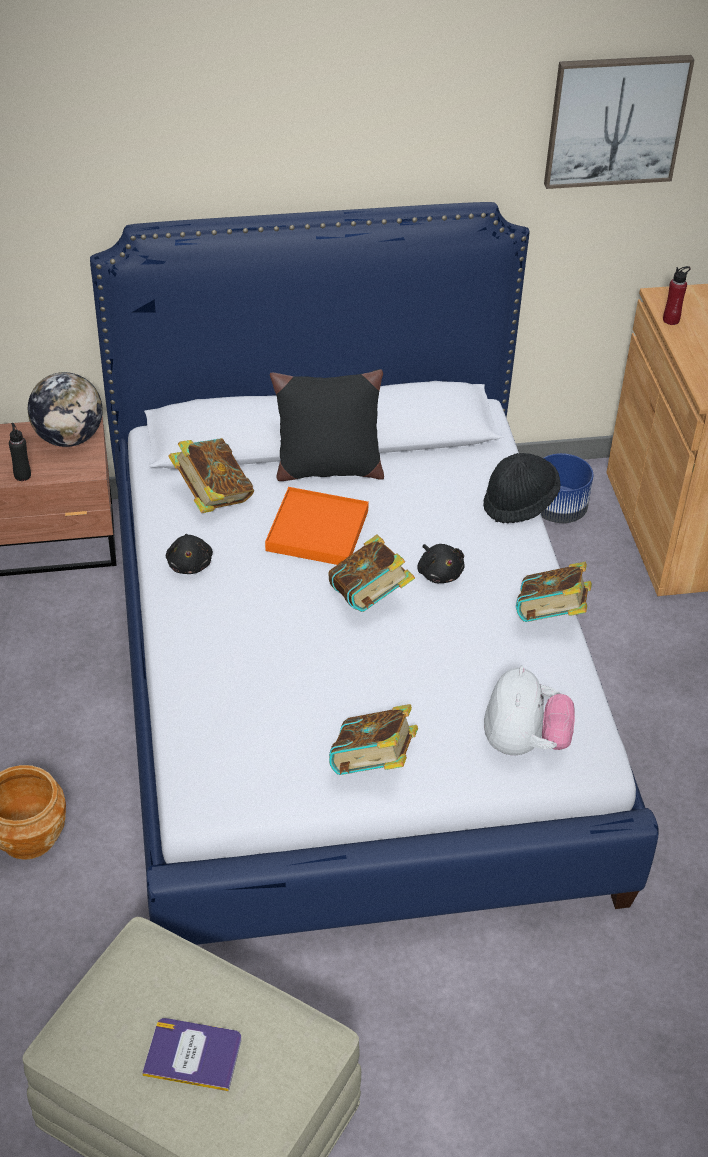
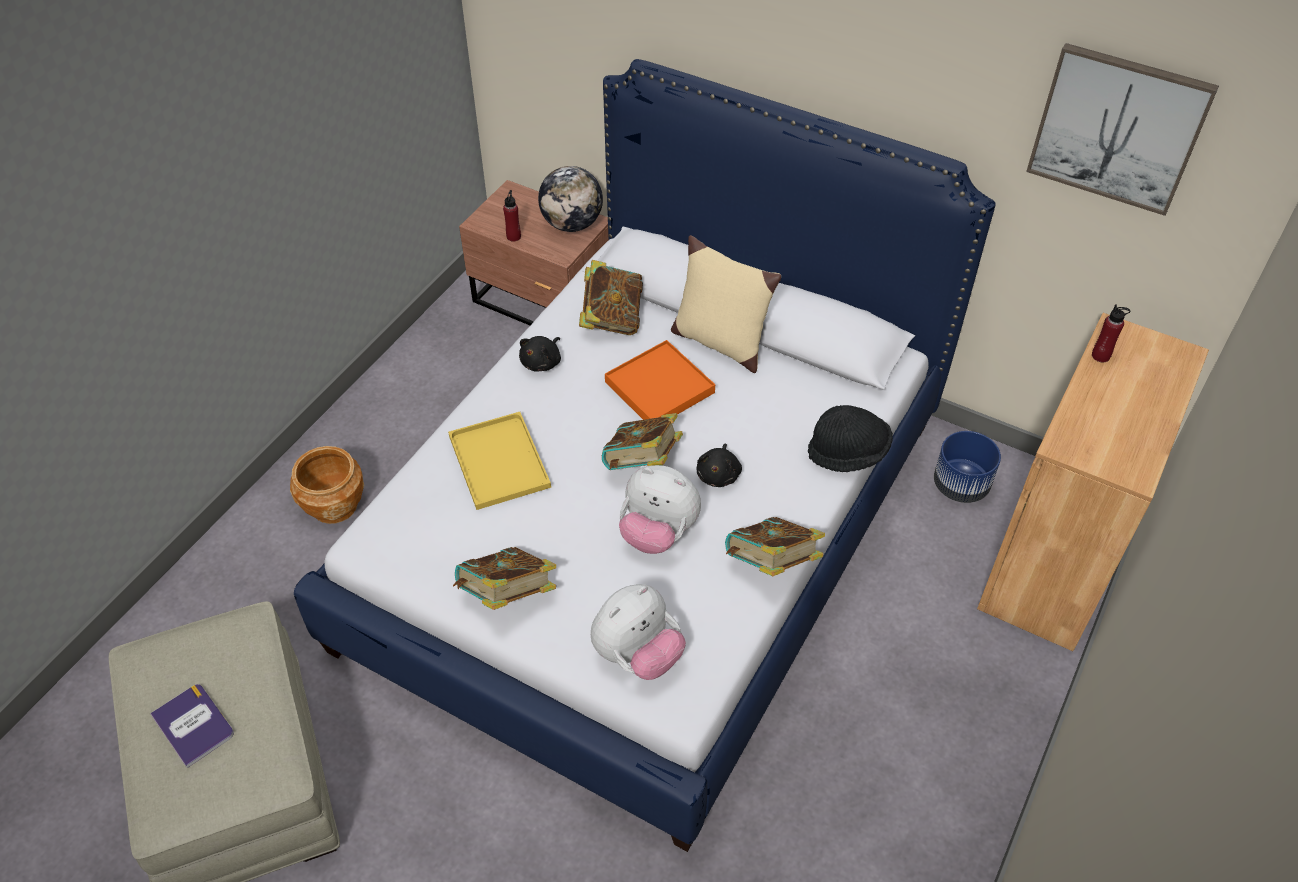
camera: 40 degrees right, 5 degrees up
(22, 475) = (513, 236): black bottle -> red bottle
(244, 664) = (497, 460): none -> yellow tray
(327, 469) = (719, 342): black pillow -> beige pillow
(439, 644) = (658, 533): none -> plush toy

